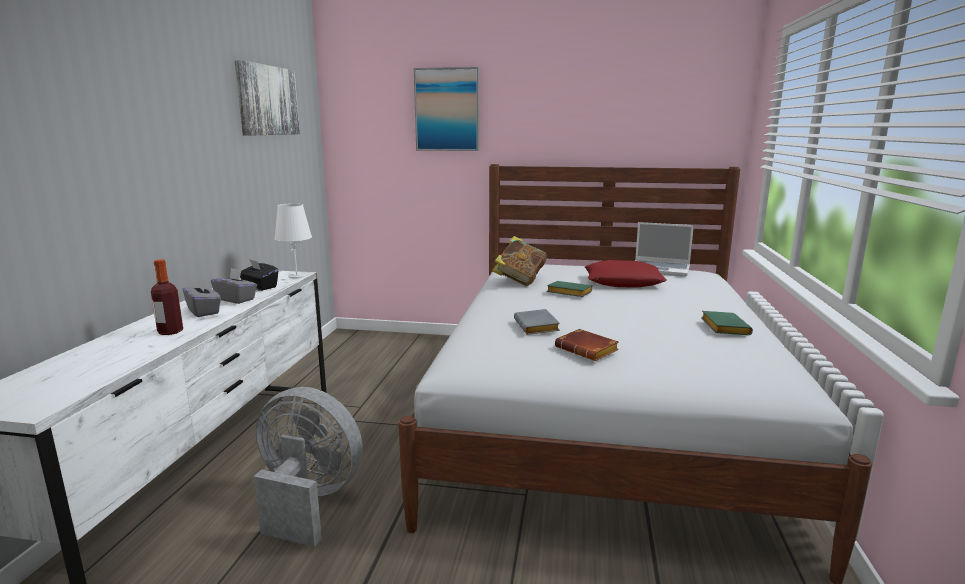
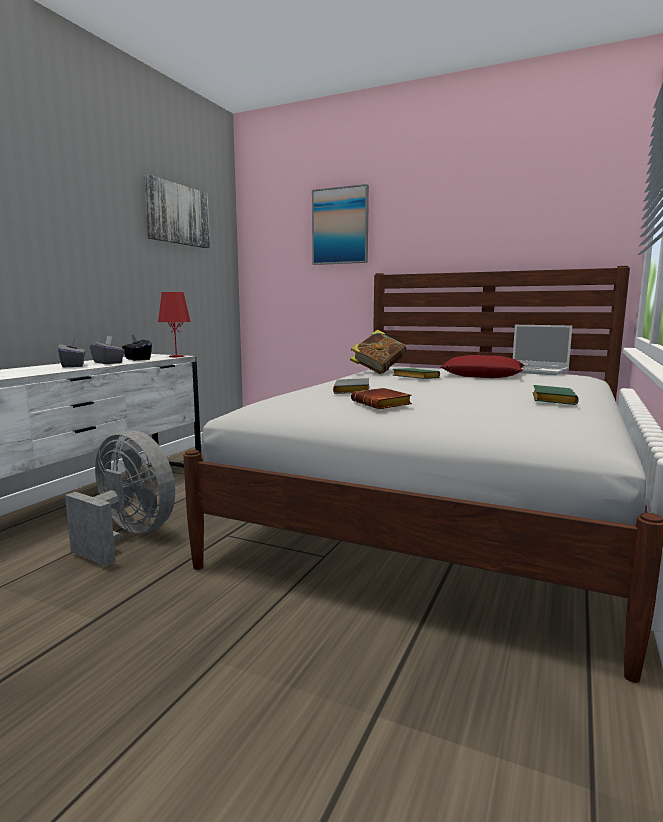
camera: 15 degrees right, 5 degrees down
(170, 332) = (30, 371): bottle -> none
(297, 276) = (176, 356): white table lamp -> red table lamp

